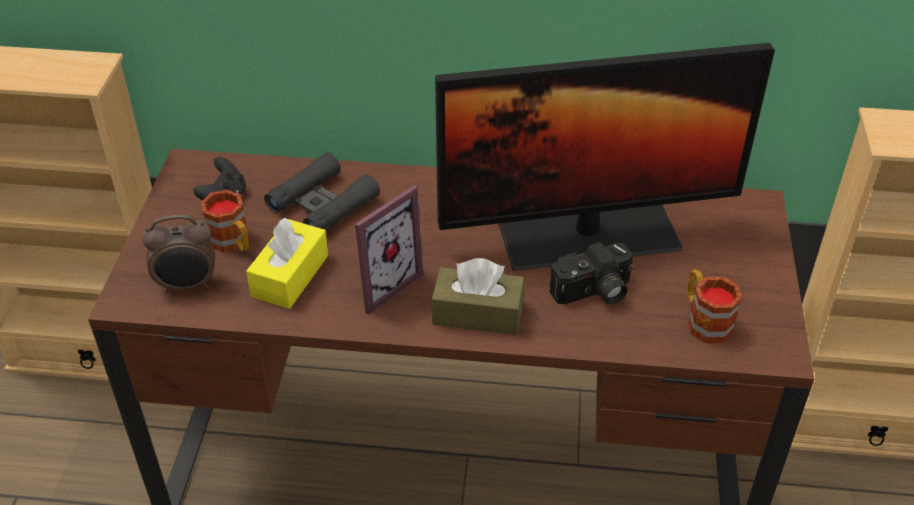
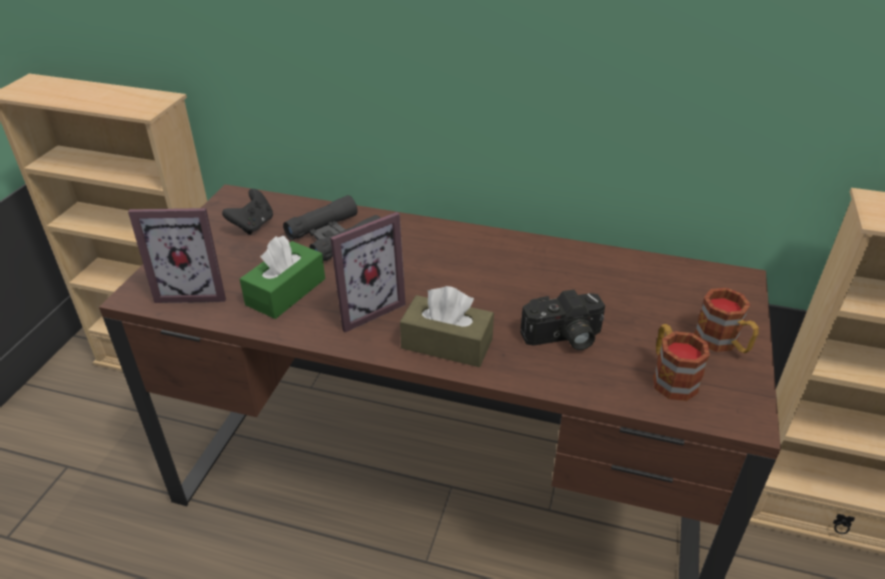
camera: 10 degrees right, 5 degrees down
(188, 285) = (194, 289): alarm clock -> picture frame
(233, 243) = (246, 260): mug -> mug (723, 343)
(290, 276) = (286, 292): yellow tissue box -> green tissue box
(588, 234) = (569, 287): monitor -> none

